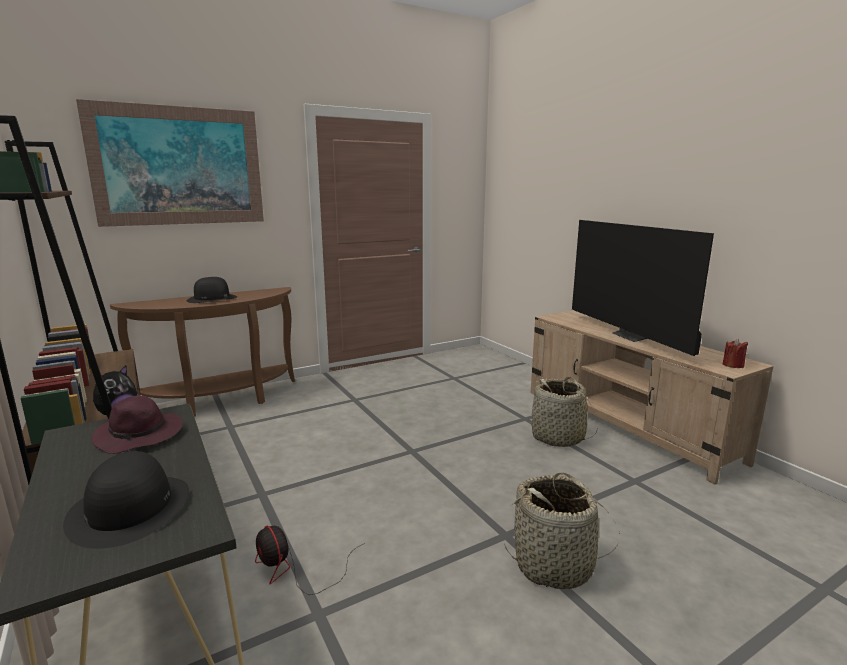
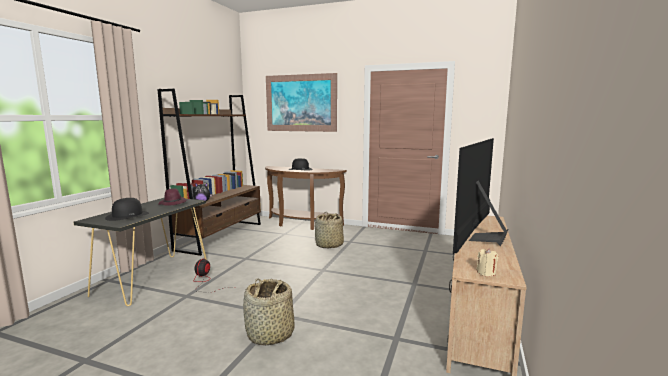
camera: 50 degrees right, 5 degrees down
(558, 437) = (409, 299): basket -> basket (329, 245)
(733, 365) = (486, 273): red candle -> beige candle

